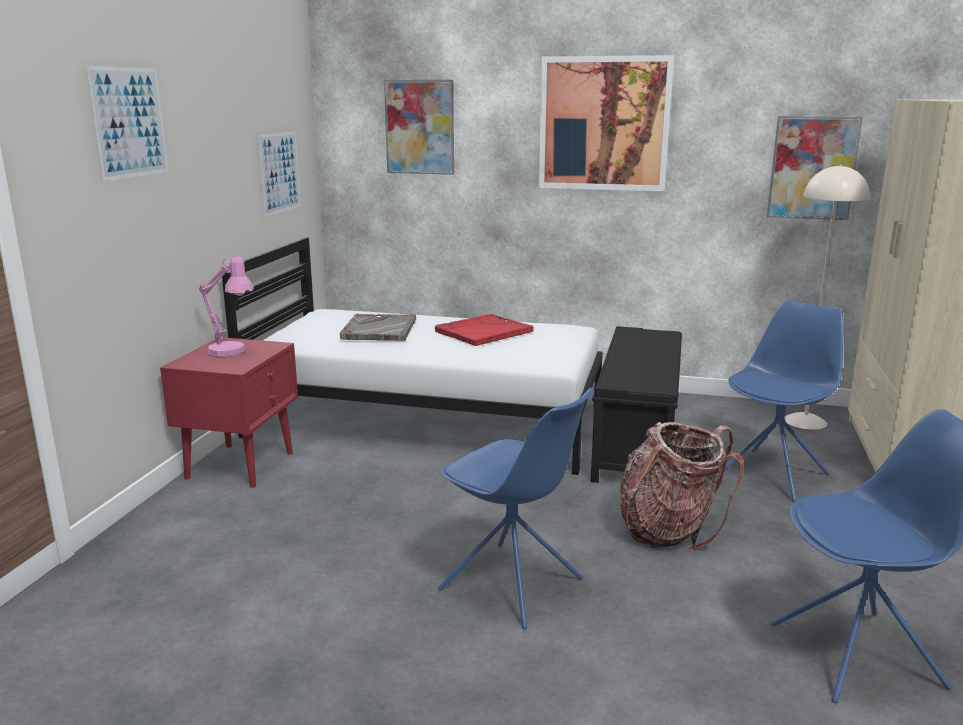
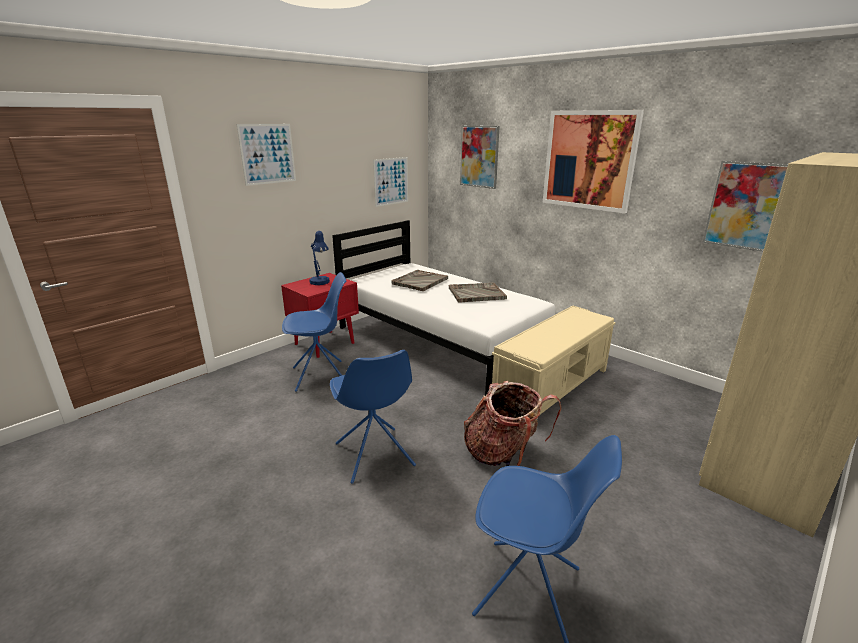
camera: 30 degrees right, 5 degrees up
(232, 353) = (321, 283): pink table lamp -> blue table lamp
(483, 332) = (476, 293): red tray -> grey tray
(636, 440) = (552, 386): black bench -> beige bench
(773, 475) = (624, 439): blue chair -> blue chair (321, 375)
(805, 421) = (700, 406): beige floor lamp -> none

